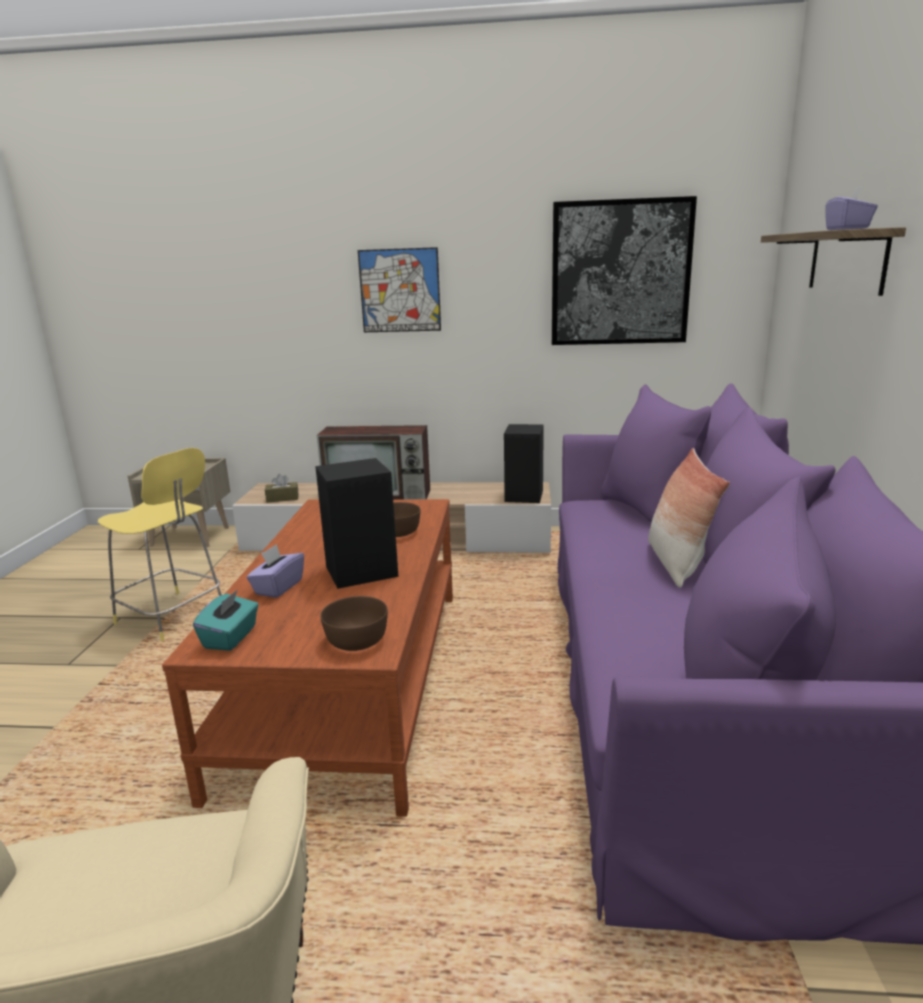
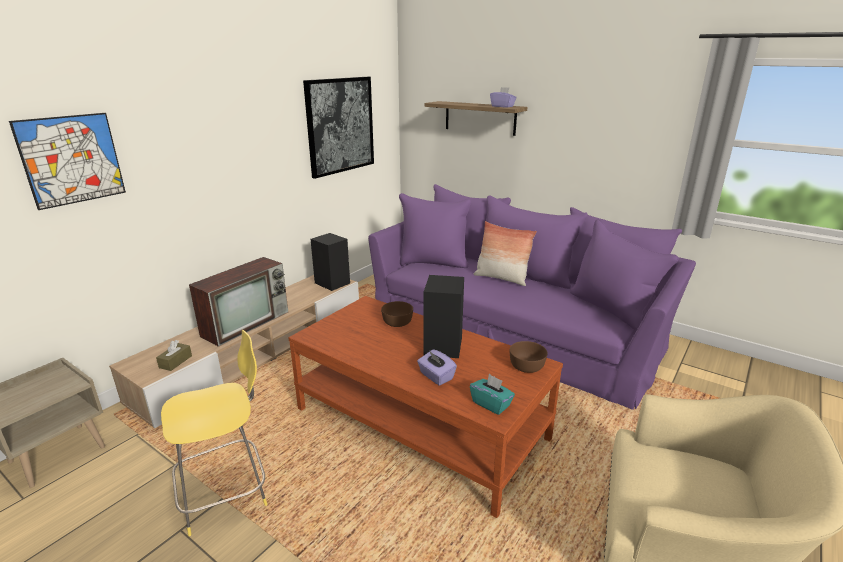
camera: 60 degrees left, 5 degrees up
(400, 290) = (212, 155): picture -> picture (72, 160)

